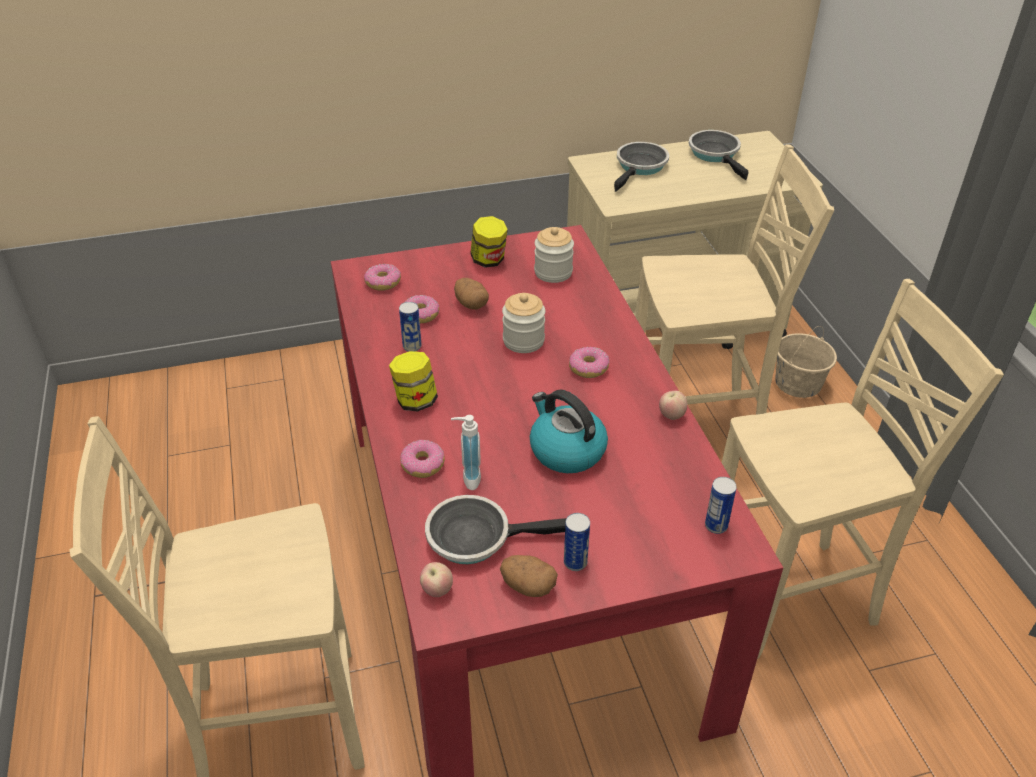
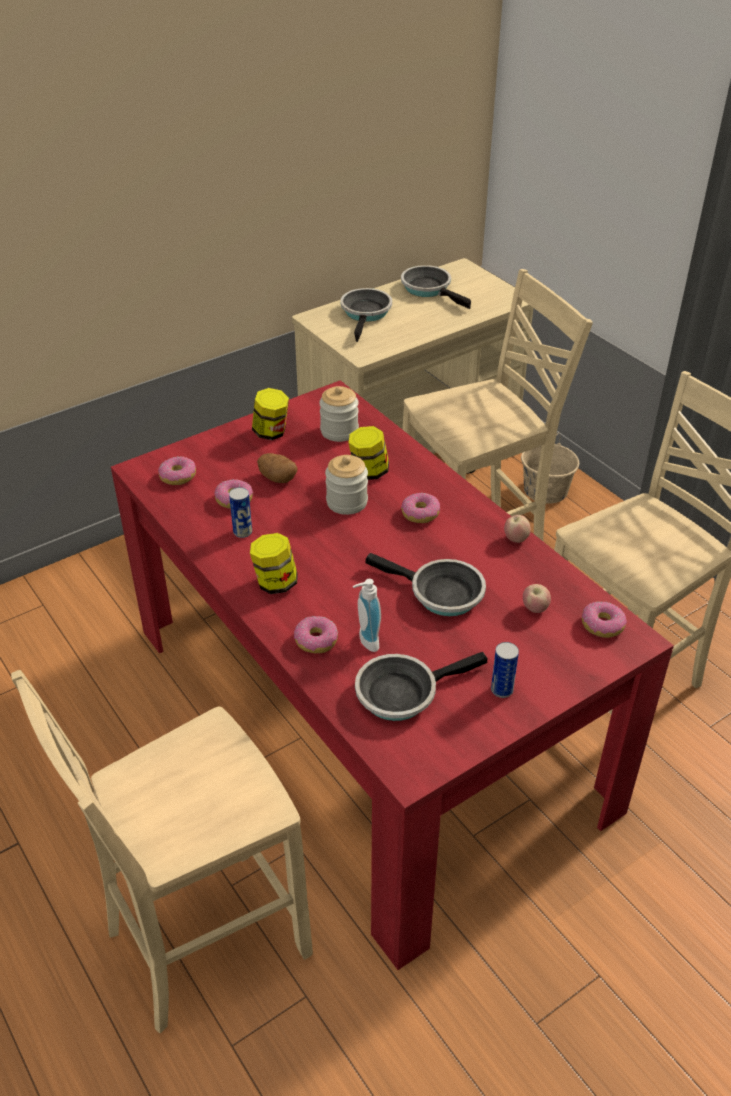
camera: 20 degrees left, 0 degrees up
(437, 590) = (393, 749): apple -> apple (535, 609)
(528, 586) = (472, 722): potato -> none
(560, 317) = (369, 472): none -> jar
(566, 450) = (440, 593): kettle -> frying pan
(716, 525) = (602, 625): can -> donut

